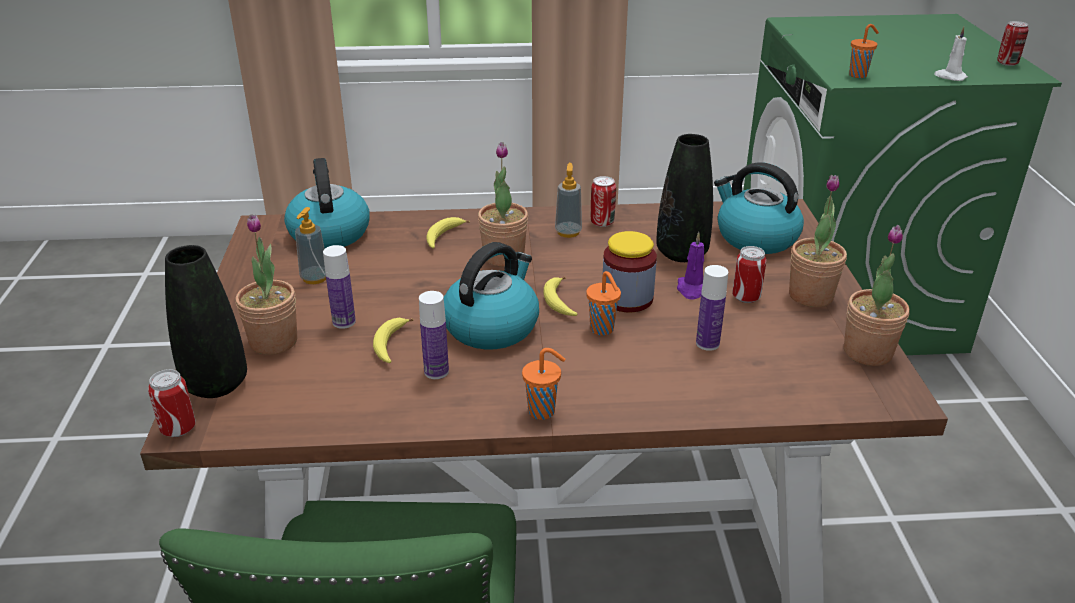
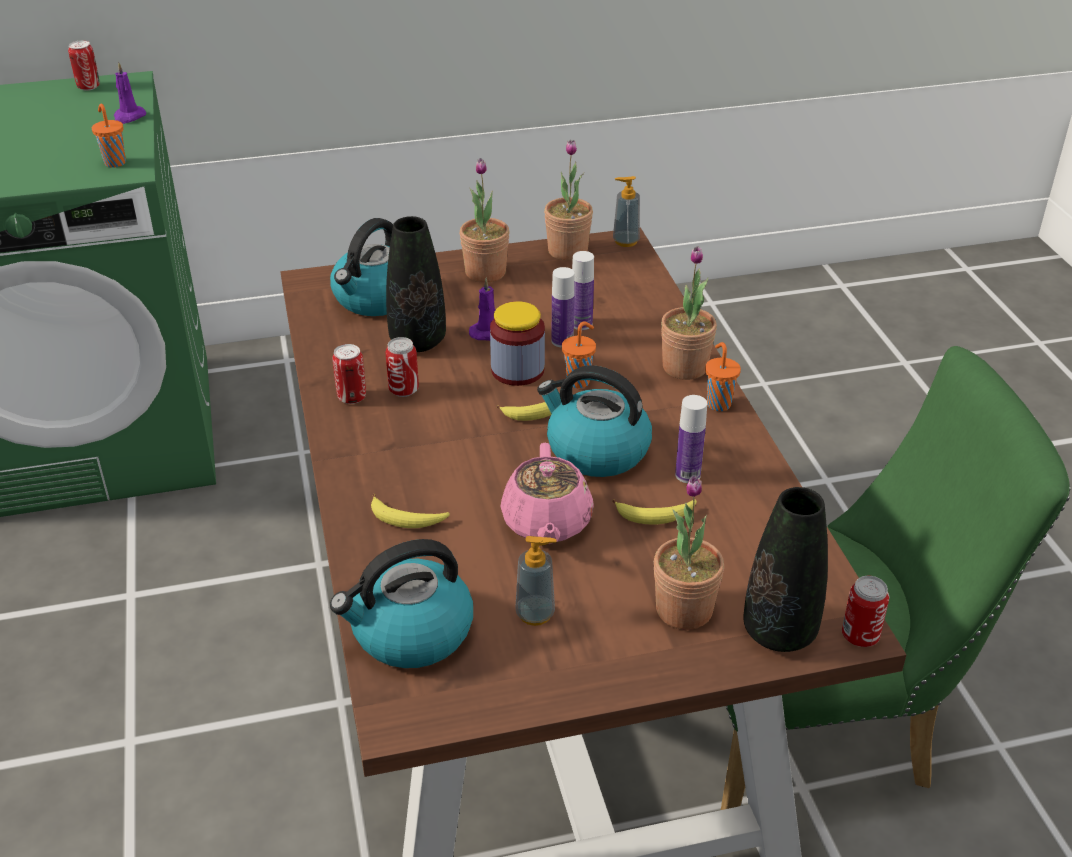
camera: 100 degrees left, 5 degrees up
(344, 322) = (624, 562): bottle -> bottle (562, 341)
(408, 292) = (546, 523): none -> pink teapot
(504, 257) = (448, 462): potted plant -> potted plant (685, 367)
(568, 232) = (379, 420): soap dispenser -> soap dispenser (625, 241)
(746, 297) = (496, 305): can -> can (403, 390)
(949, 77) = (128, 117): white candle -> purple candle

